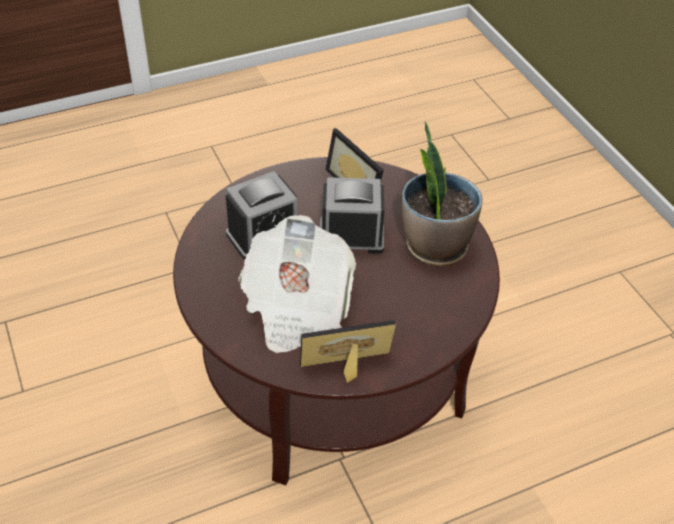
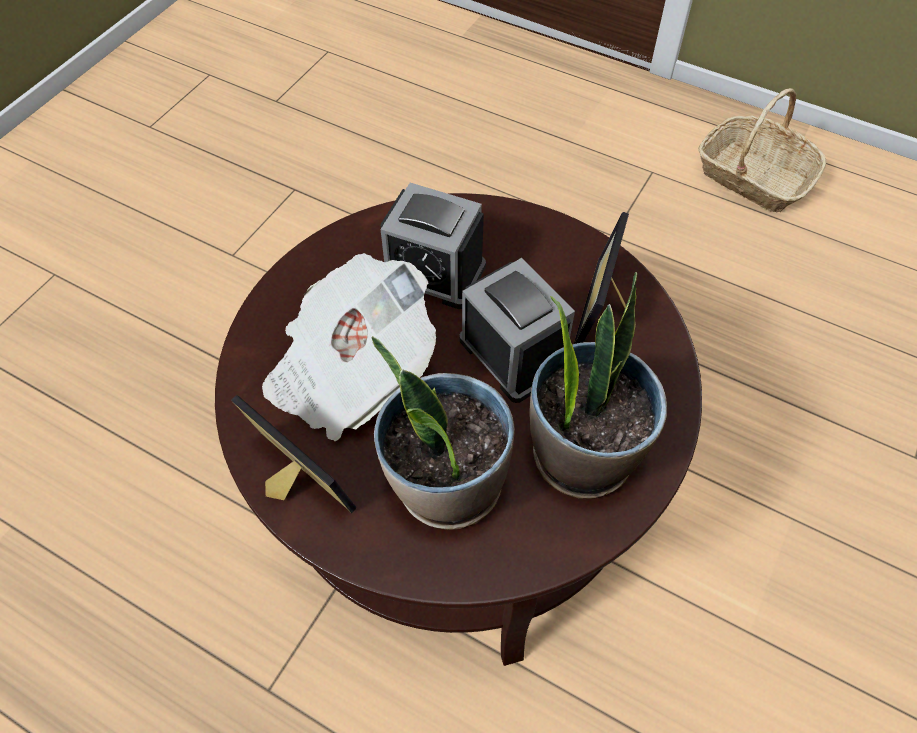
camera: 55 degrees right, 10 degrees up
(264, 111) = (753, 177): none -> basket
(406, 306) = (446, 485): none -> potted plant

